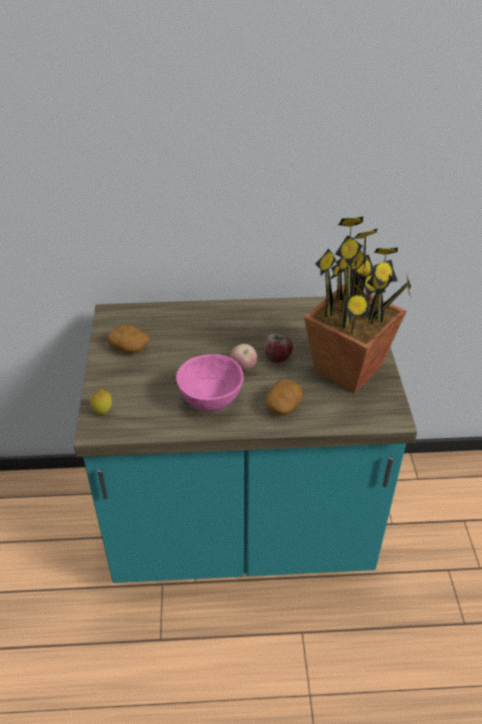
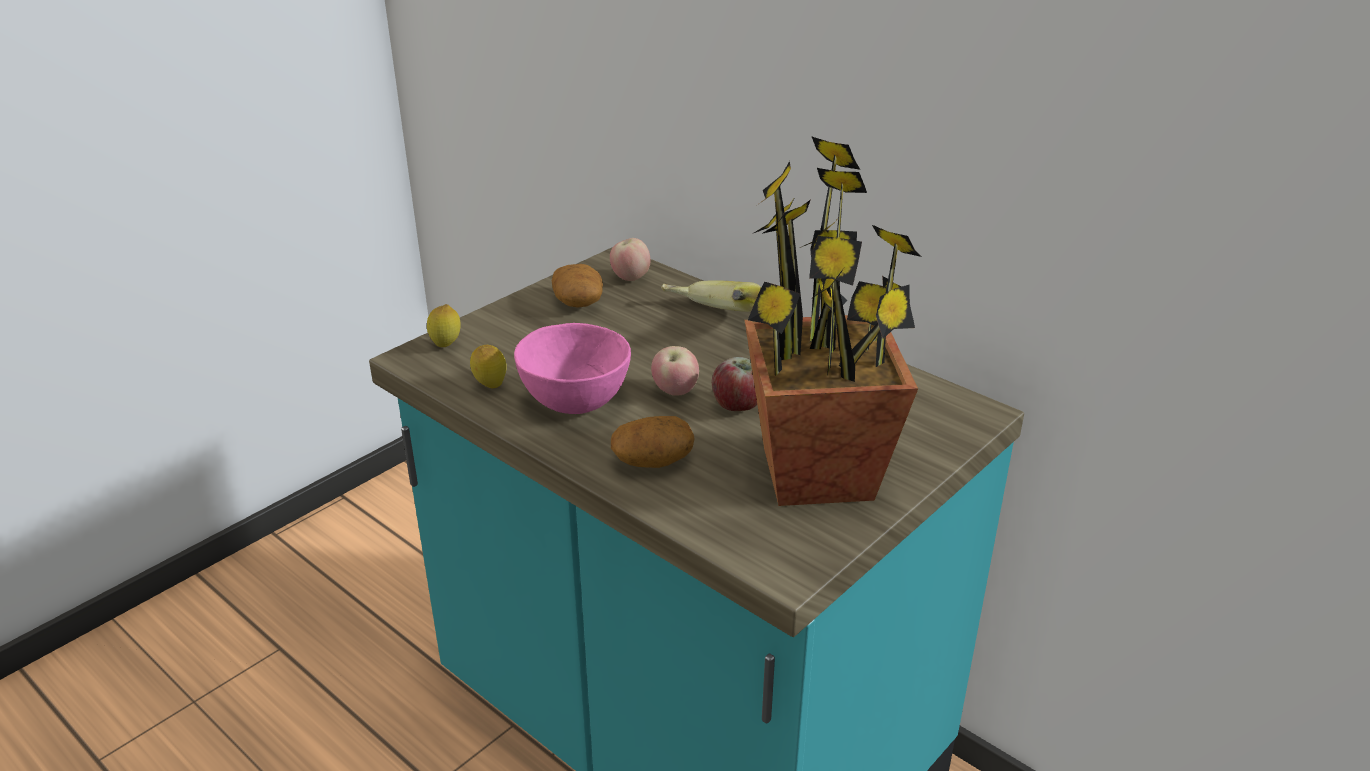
camera: 45 degrees right, 10 degrees down
(133, 319) = (631, 278): none -> apple
(160, 419) = (490, 386): none -> lemon
(205, 323) = (709, 322): none -> banana

